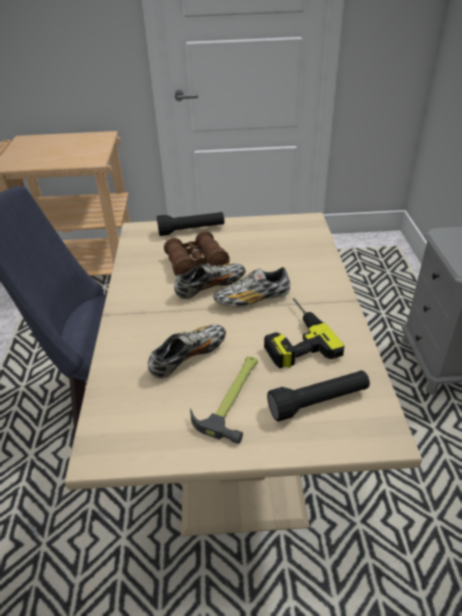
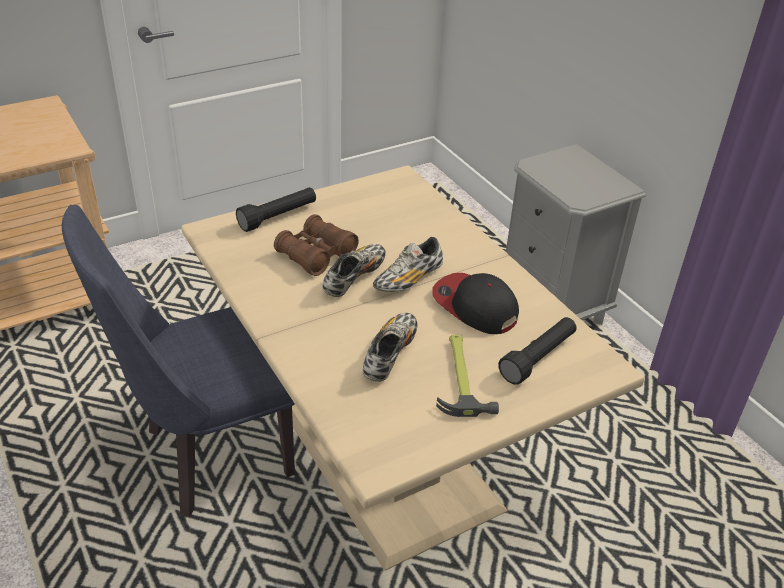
camera: 30 degrees left, 0 degrees up
(292, 337) = (474, 306): power drill -> cap

